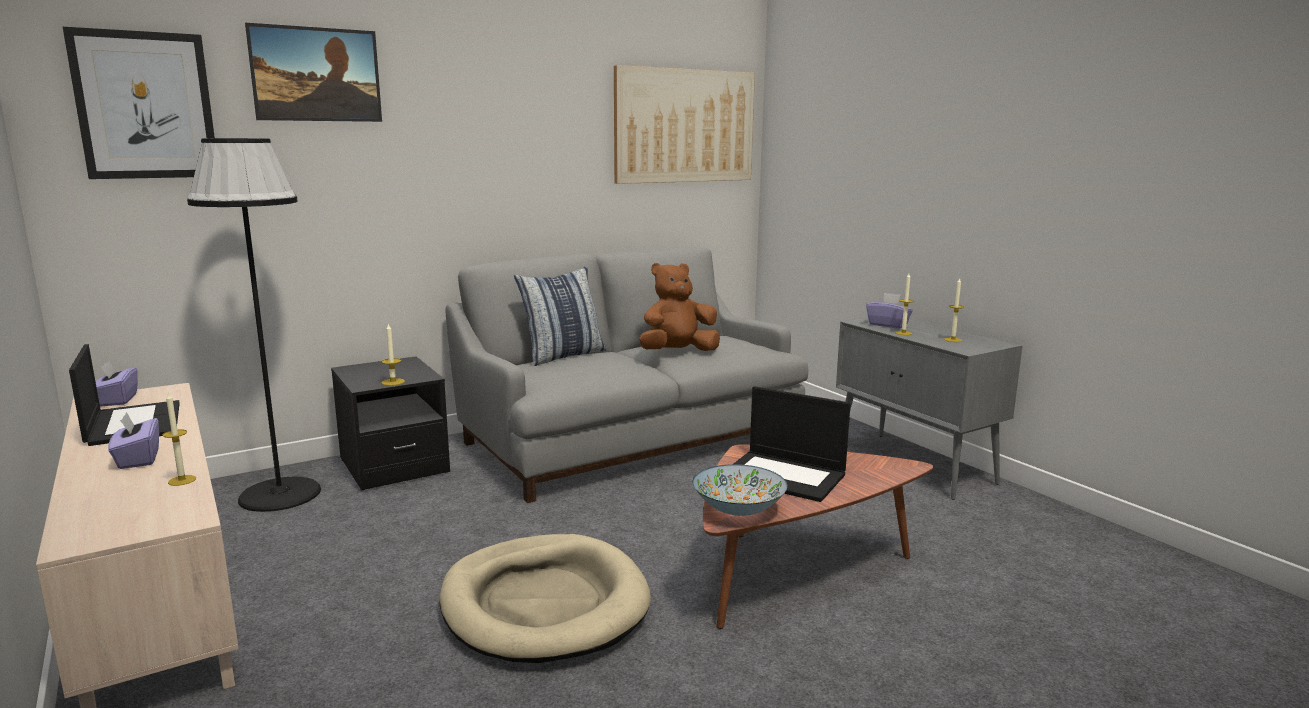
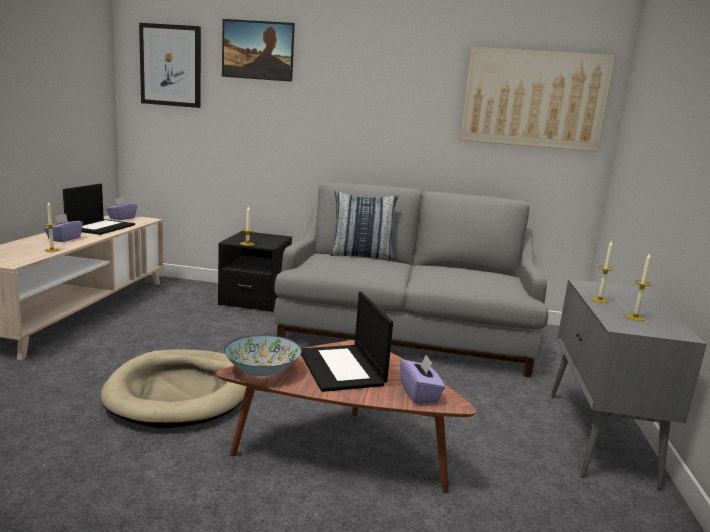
camera: 40 degrees right, 0 degrees up
(280, 494) = (187, 294): black floor lamp -> none
(677, 352) = (435, 273): brown plush toy -> none
(888, 325) = (605, 292): purple tissue box -> purple tissue box (419, 394)

